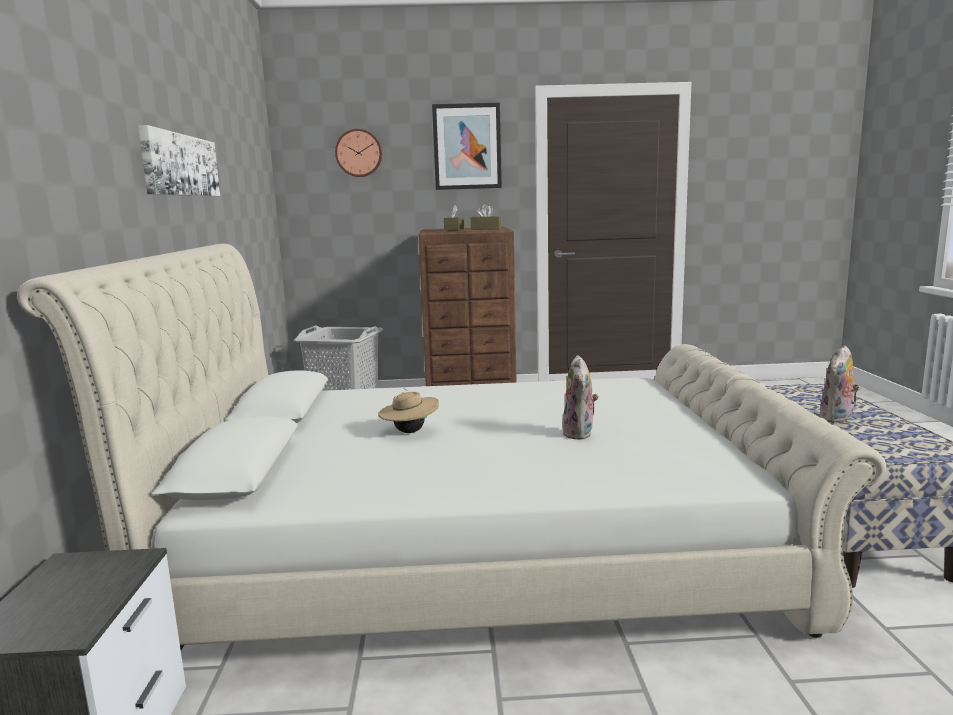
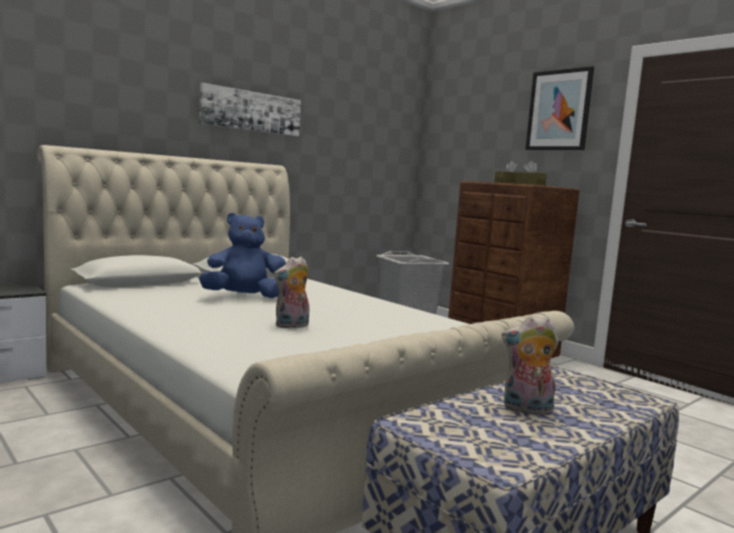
camera: 50 degrees right, 5 degrees down
(359, 153) = (475, 117): wall clock -> none
(409, 431) = (244, 297): beige hat -> blue plush toy

